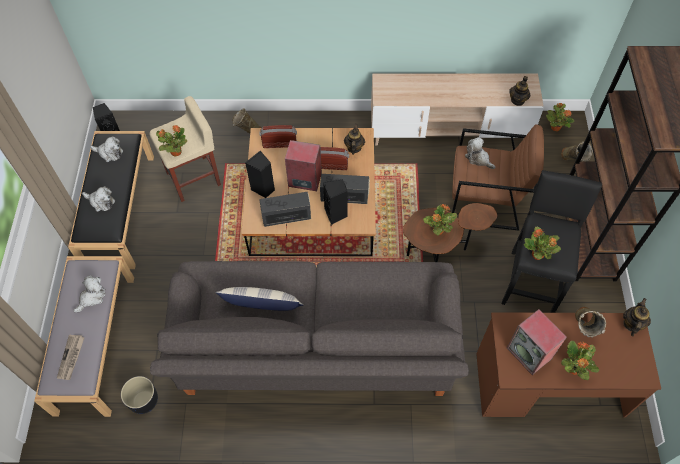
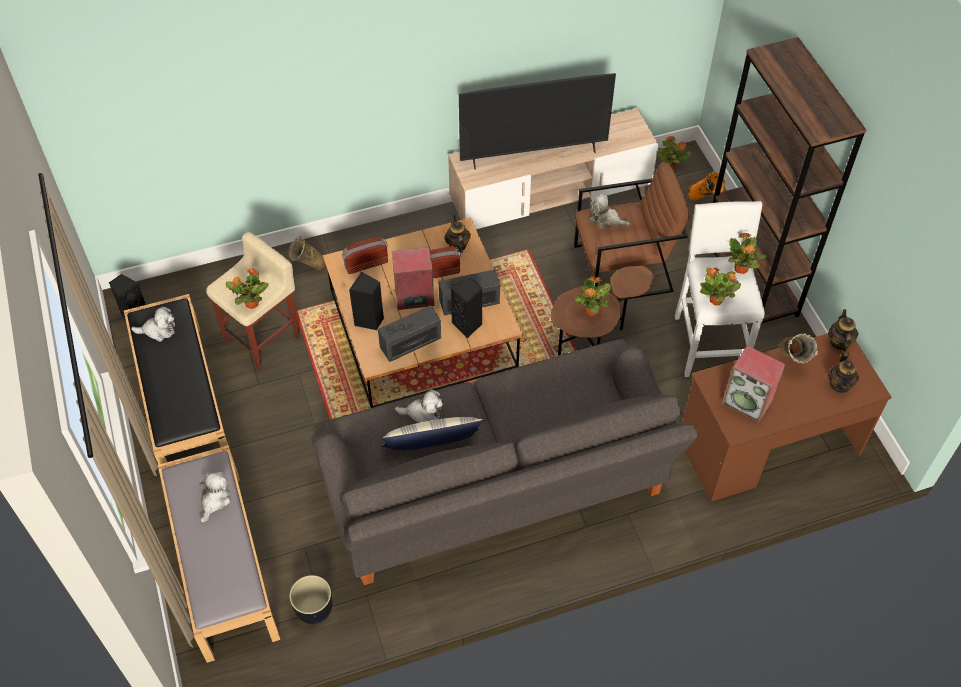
camera: 20 degrees left, 5 degrees down
(71, 358) = (221, 574): newspaper -> none
(101, 202) = (174, 390): plush toy -> plush toy (423, 413)
(438, 91) = (533, 155): none -> television
(517, 100) = (627, 143): teapot -> teapot (839, 384)
(531, 281) = (708, 342): black stool -> white stool
(572, 163) = (704, 201): beige vase -> orange vase
(573, 369) = (797, 404): potted plant -> potted plant (741, 269)

